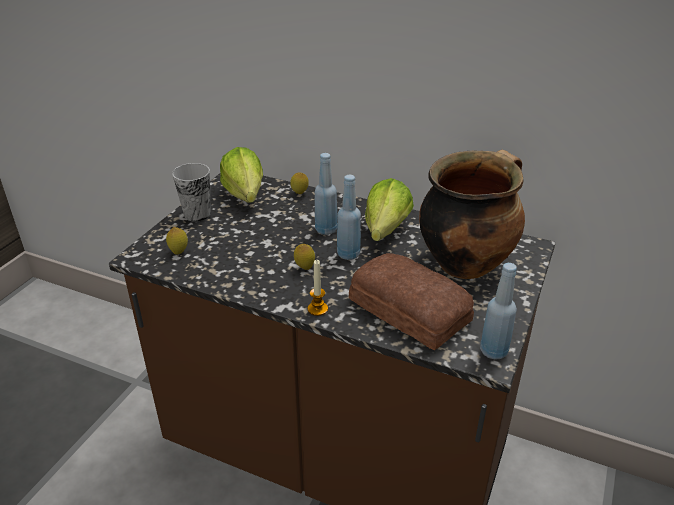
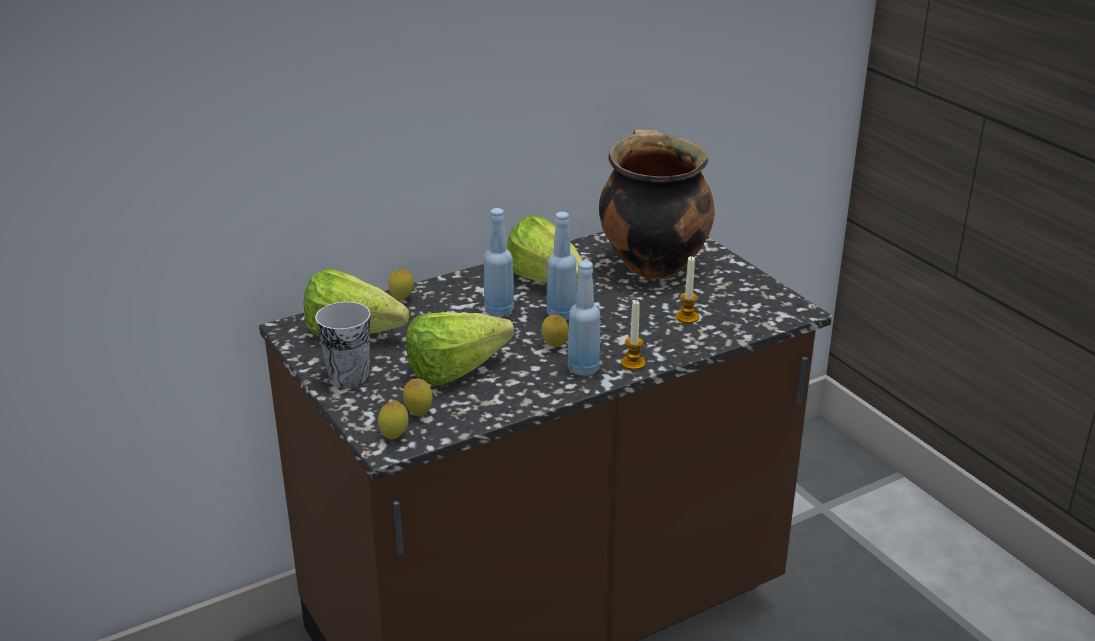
camera: 55 degrees left, 5 degrees down
(146, 255) = (394, 437): none -> lemon
(241, 247) = (464, 370): none -> lettuce
(409, 308) = (687, 317): bread -> candle
(493, 351) = (786, 303): blue bottle -> blue bottle (583, 369)

